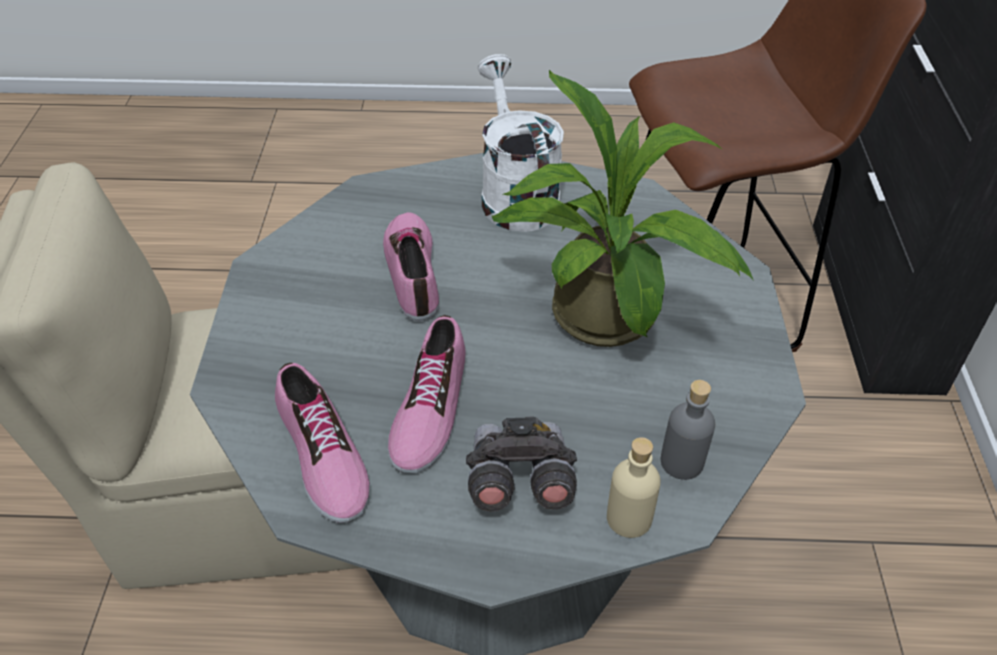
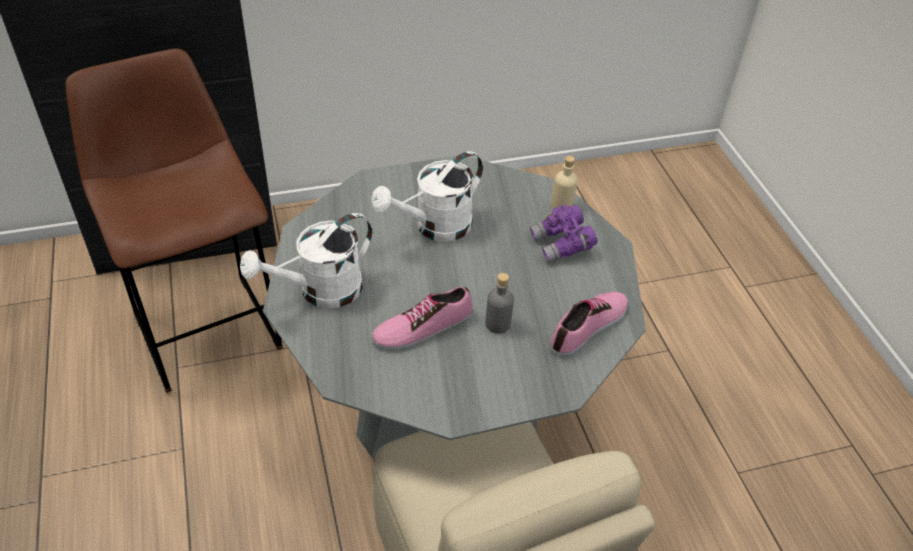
camera: 110 degrees left, 0 degrees up
(429, 407) = (533, 290): shoe -> none
(518, 482) = (562, 245): grey binoculars -> purple binoculars
(609, 324) = (434, 227): potted plant -> white watering can
(682, 462) = (519, 191): grey bottle -> grey bottle (497, 324)

